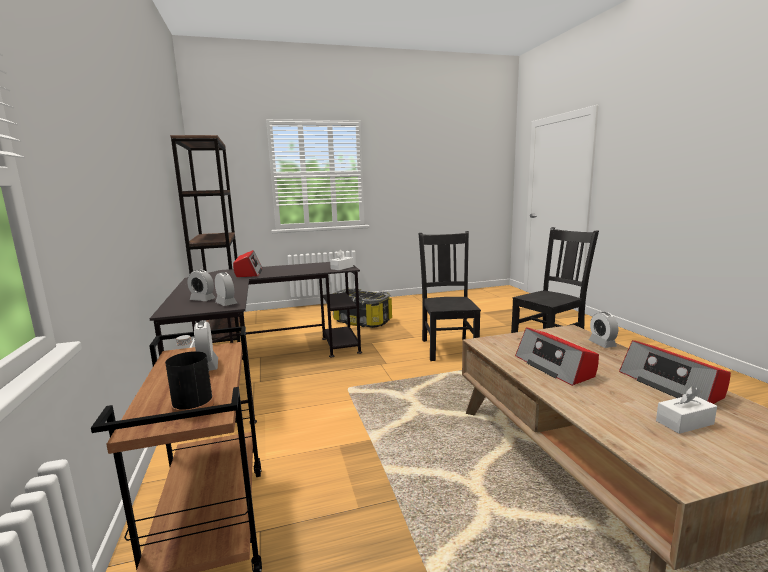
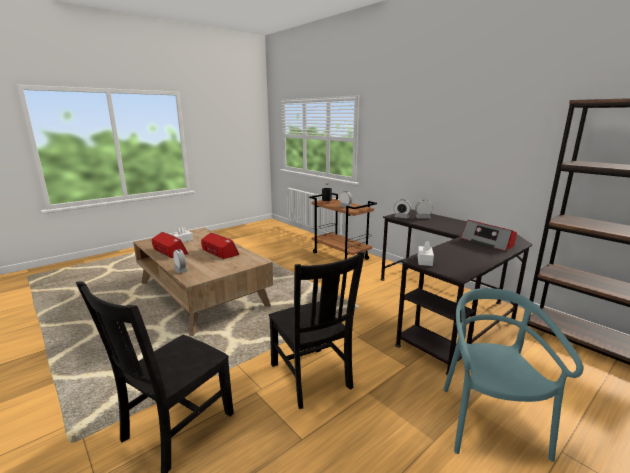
camera: 155 degrees right, 5 degrees up
(362, 321) = (488, 422): storage box -> turquoise chair

